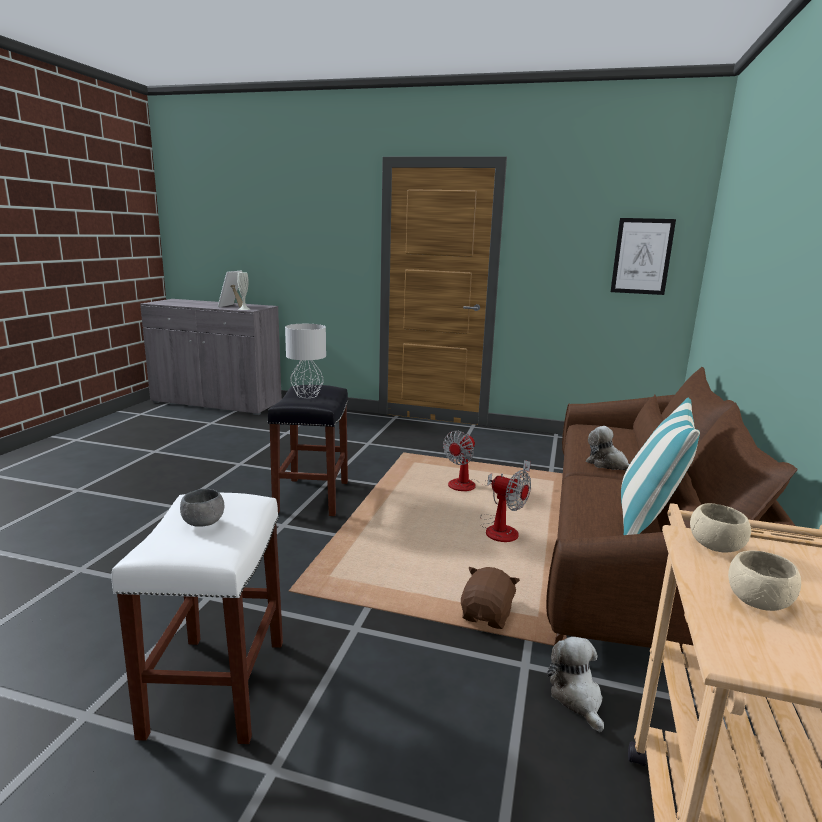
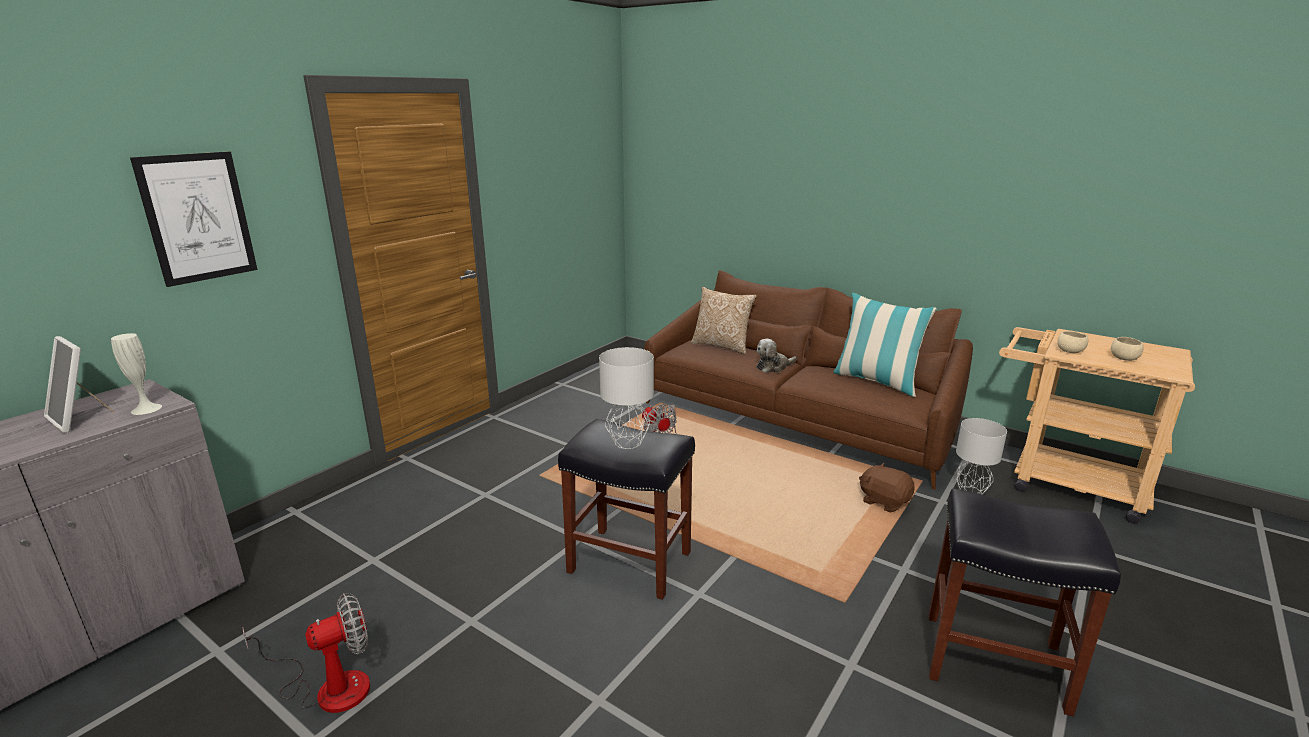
camera: 70 degrees left, 5 degrees up
(203, 522) = (1026, 521): grey bowl -> none
(217, 688) = (996, 661): white stool -> black stool
(499, 528) = (749, 462): fan -> fan (329, 687)
(577, 697) = (971, 491): plush toy -> grey table lamp
(629, 438) = (722, 346): none -> pillow
(642, 256) = (589, 181): picture -> picture (198, 218)

